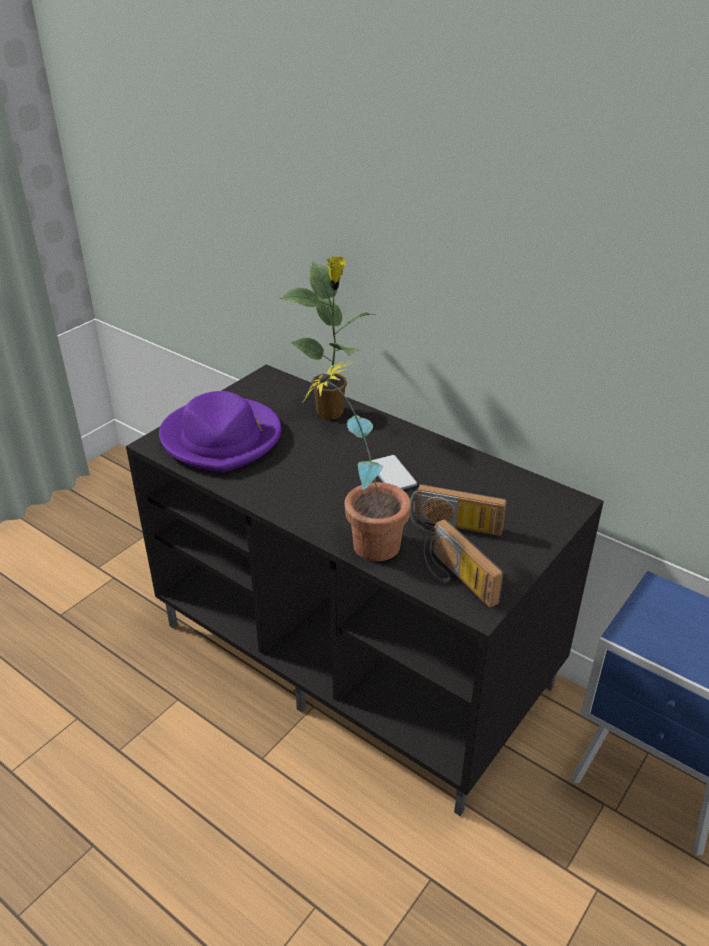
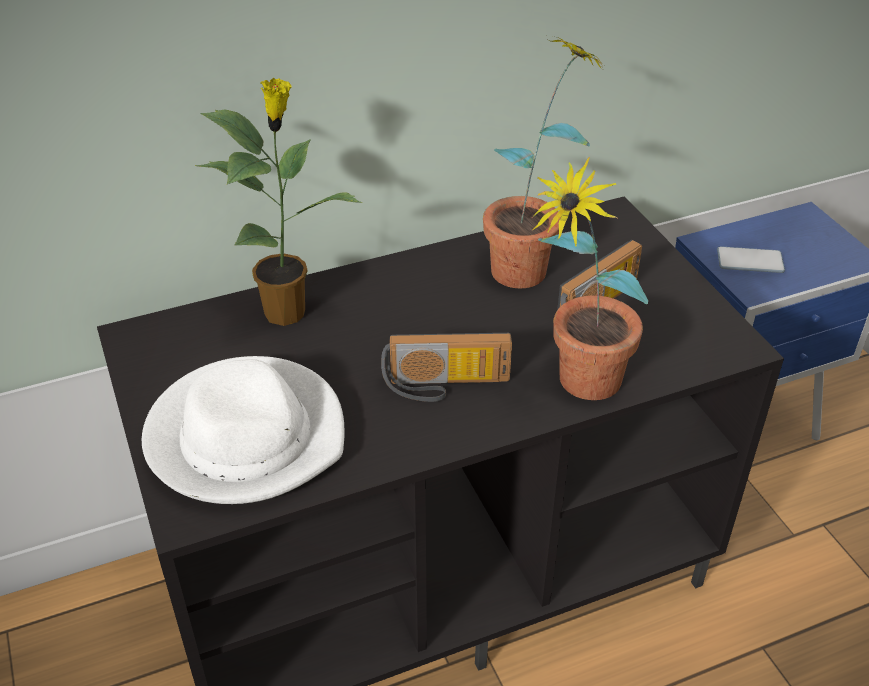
camera: 60 degrees left, 5 degrees up
(222, 438) = (246, 435): purple hat -> white hat
(392, 474) = (466, 313): phone -> phone (750, 261)
(455, 579) = (685, 343): radio -> radio (446, 386)
(471, 484) = (532, 264): none -> potted plant

